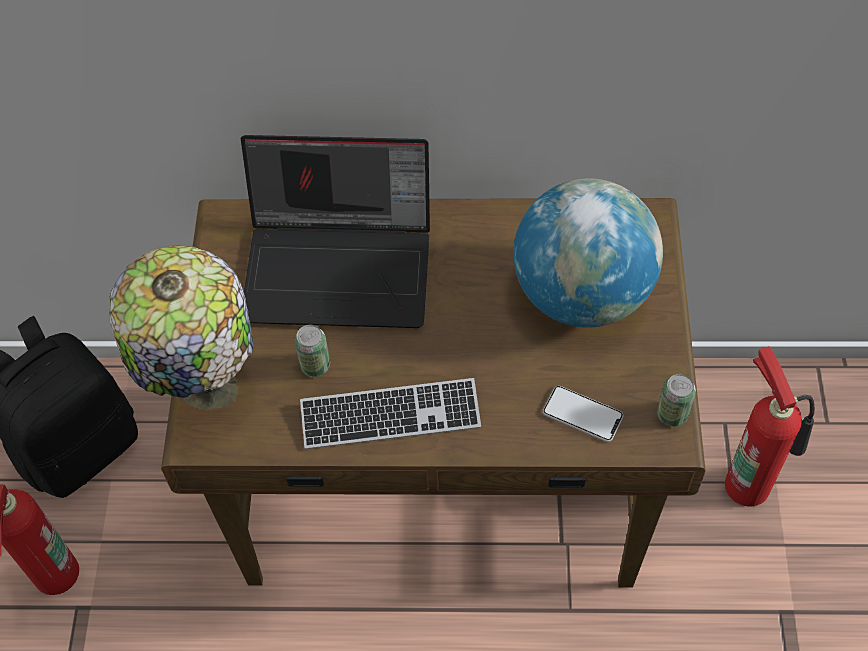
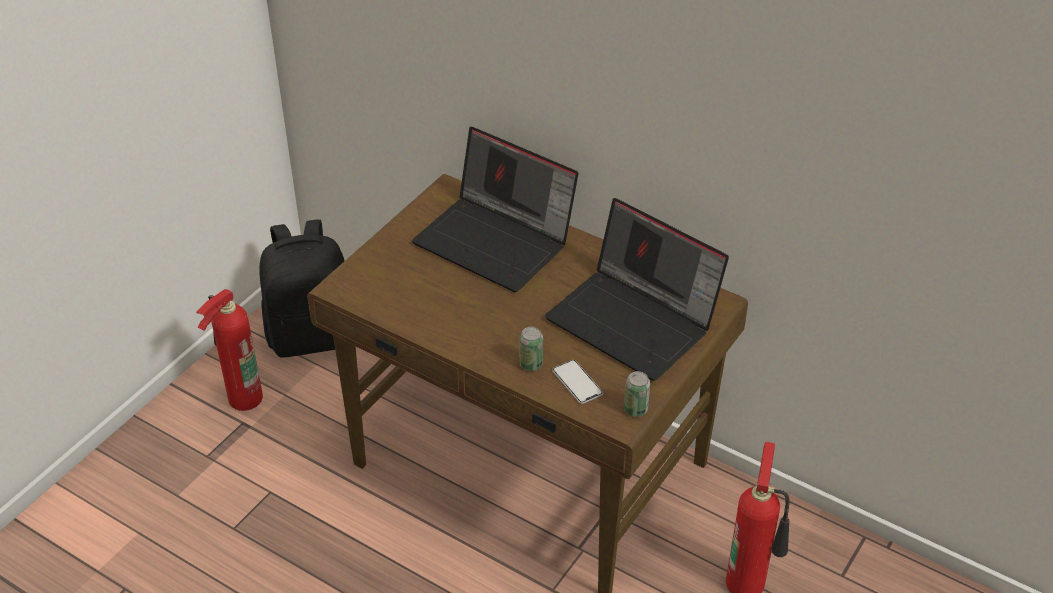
camera: 30 degrees right, 15 degrees down
(206, 390) = (363, 267): table lamp -> none
(315, 365) = (436, 283): can -> can (531, 364)
(390, 416) = (458, 329): keyboard -> none
(582, 294) = (635, 321): globe -> laptop

